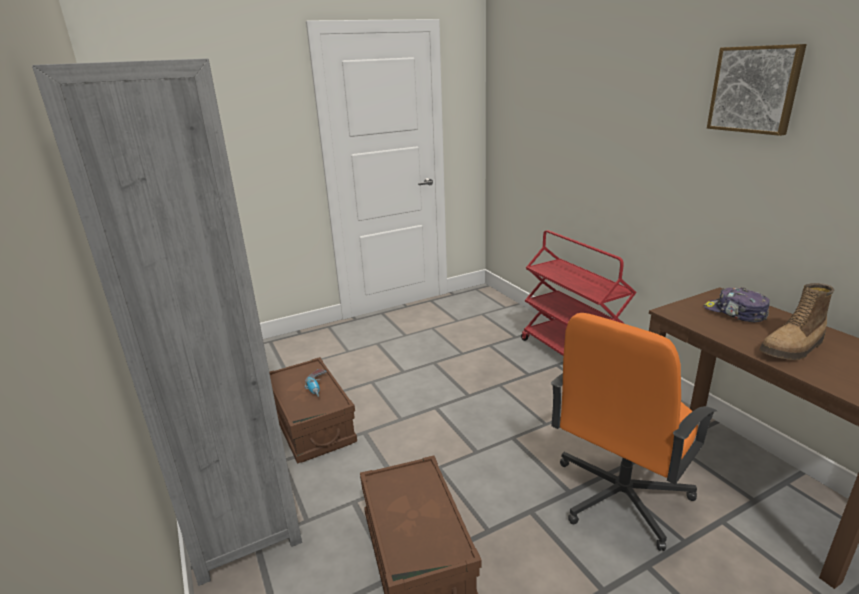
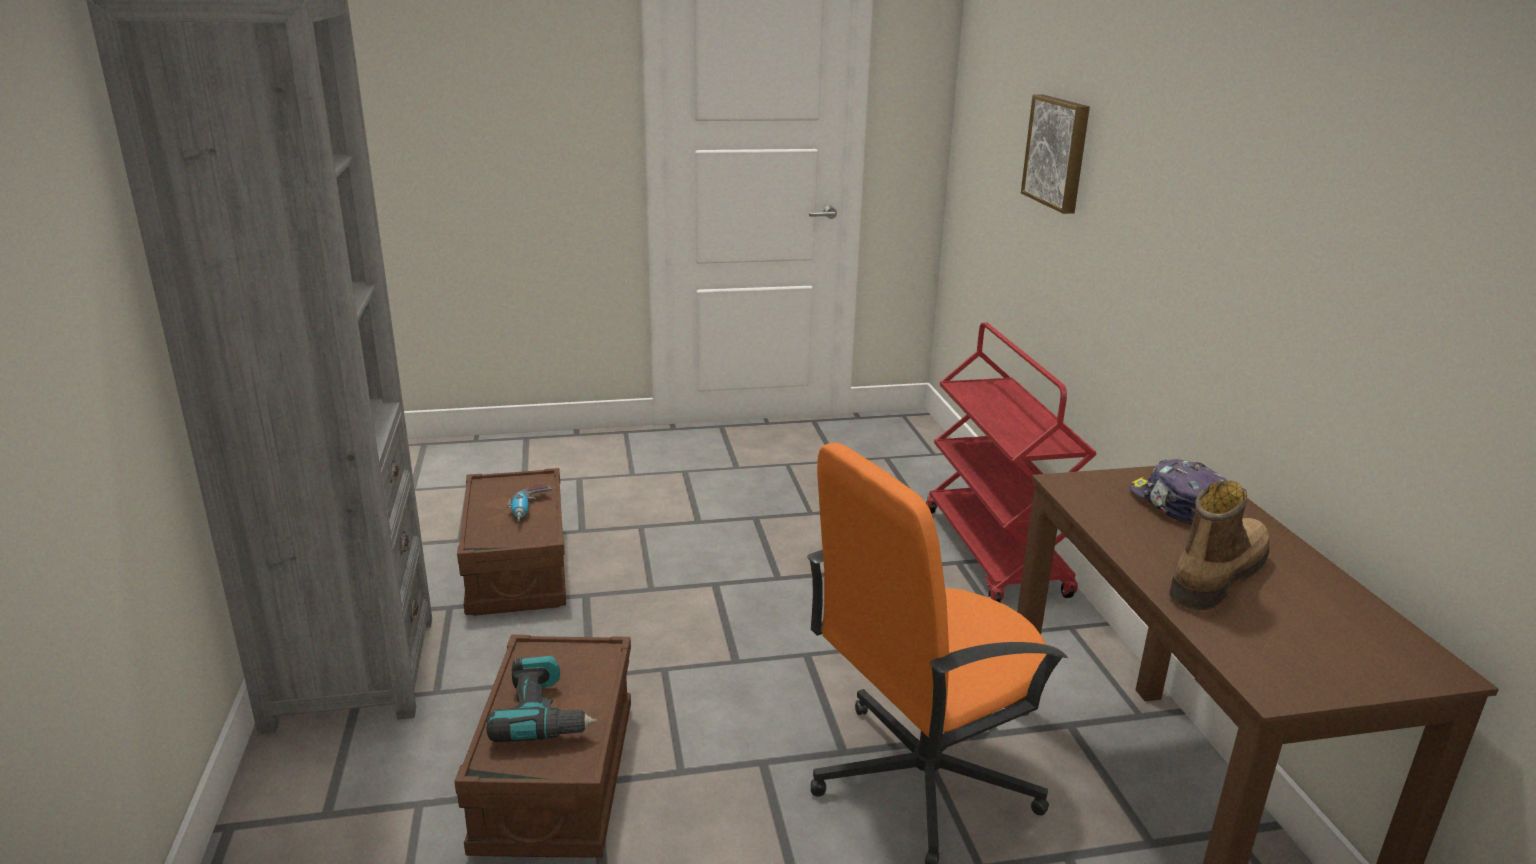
camera: 15 degrees right, 0 degrees up
(415, 522) = (543, 714): none -> power drill
(755, 89) = (1276, 110): picture -> picture (1058, 152)
(793, 348) = (1215, 576): boot -> boot turned 150 degrees clockwise

